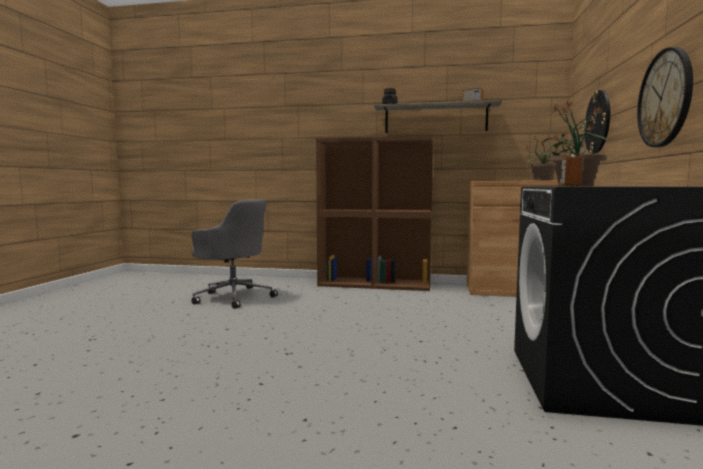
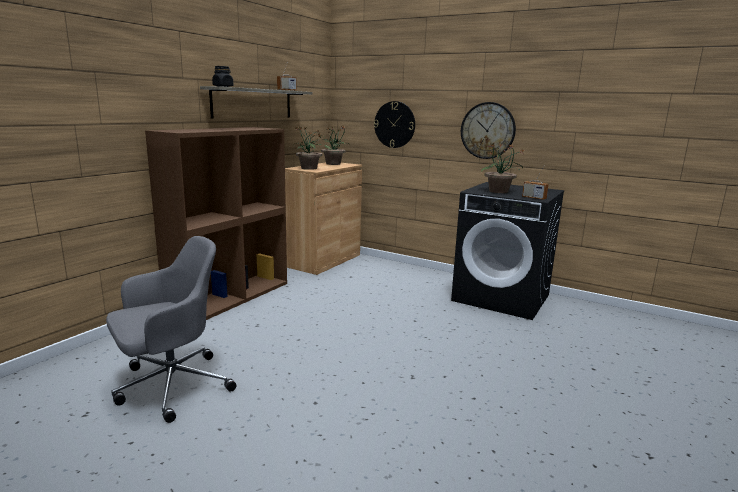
camera: 70 degrees left, 10 degrees up
(488, 180) = (308, 168): none -> potted plant

